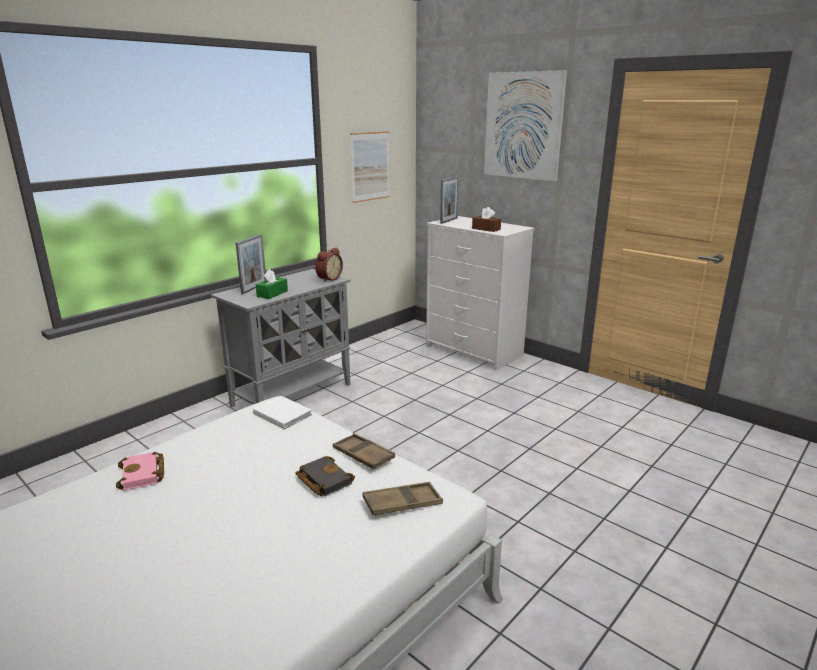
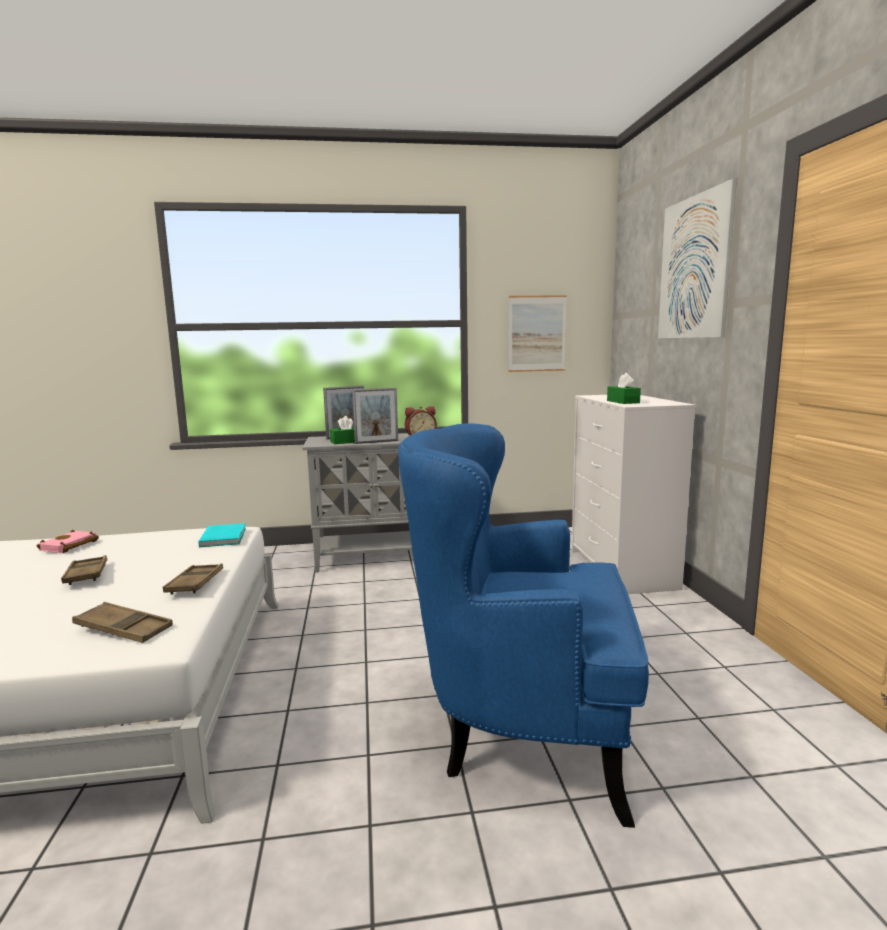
camera: 40 degrees right, 10 degrees down
(253, 486) = (86, 574): none -> brown tray
(282, 413) = (224, 537): white book -> turquoise book
(322, 480) = (128, 588): black book -> none
(449, 220) = (605, 395): picture frame -> picture frame (376, 442)
(486, 229) = (623, 402): brown tissue box -> green tissue box
(566, 470) = (521, 731): none -> blue armchair

